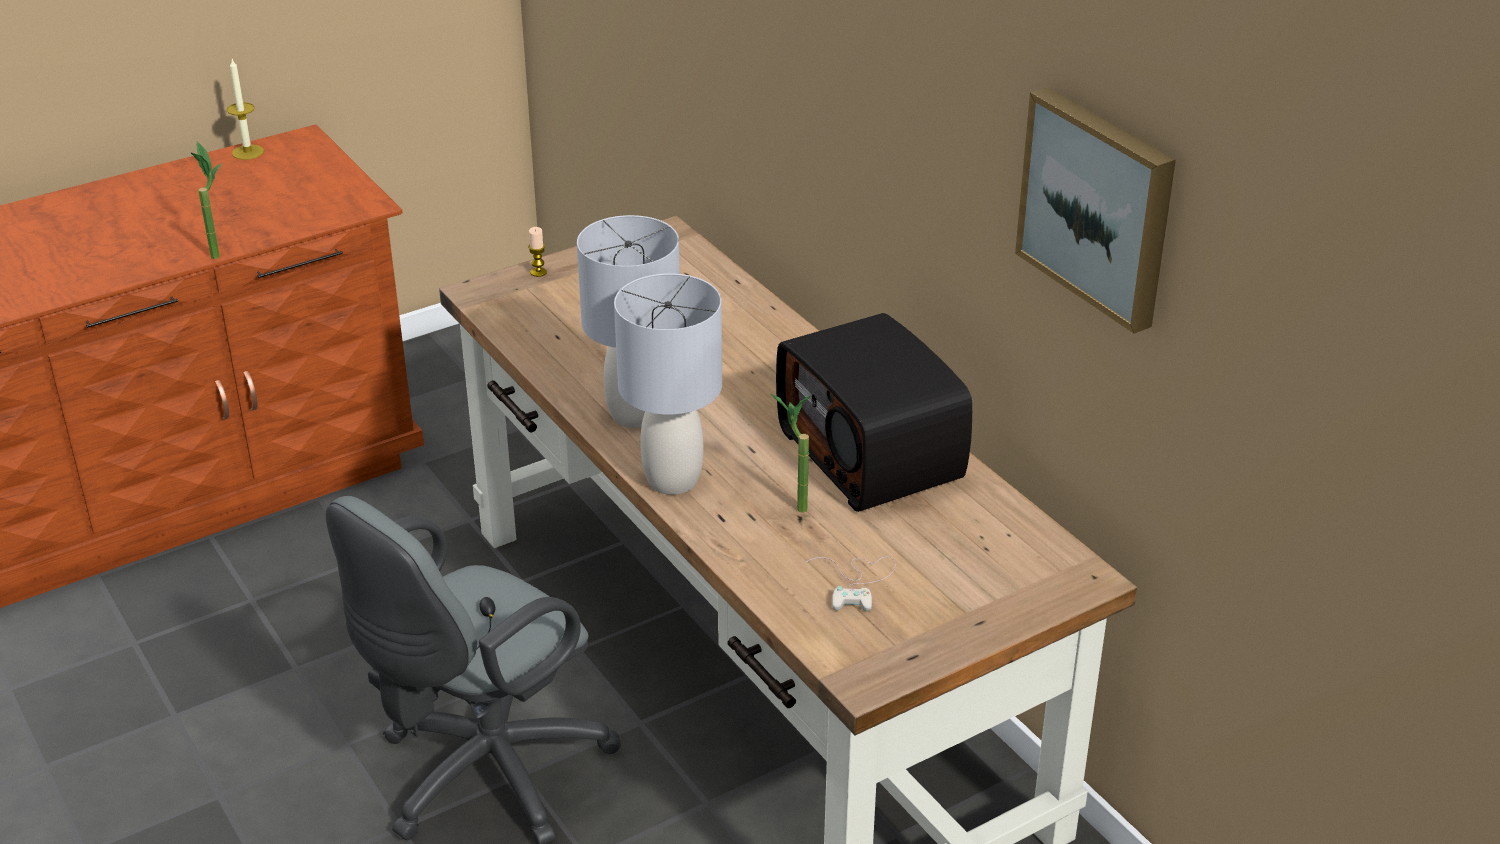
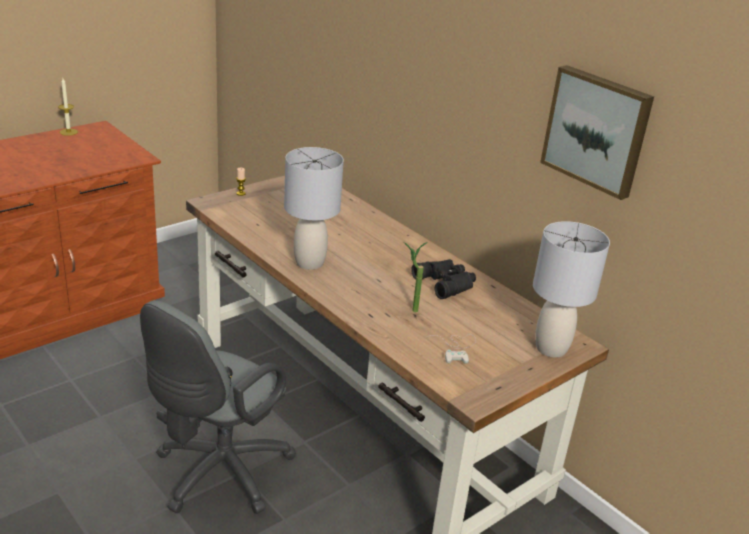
camera: 10 degrees left, 5 degrees down
(217, 252) = (56, 178): potted plant -> none
(674, 480) = (339, 296): grey table lamp -> grey table lamp (551, 348)
(873, 454) = (447, 283): radio -> black binoculars

